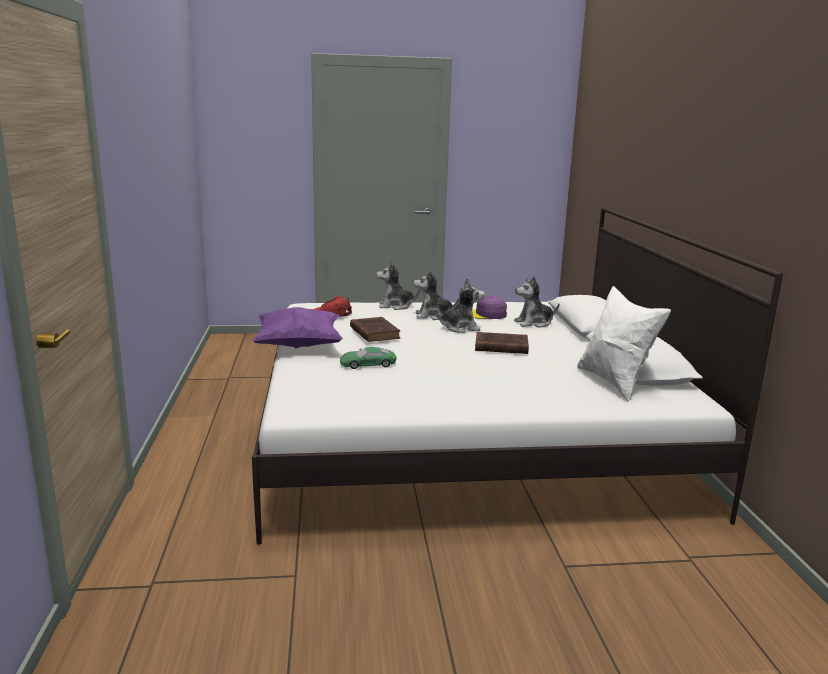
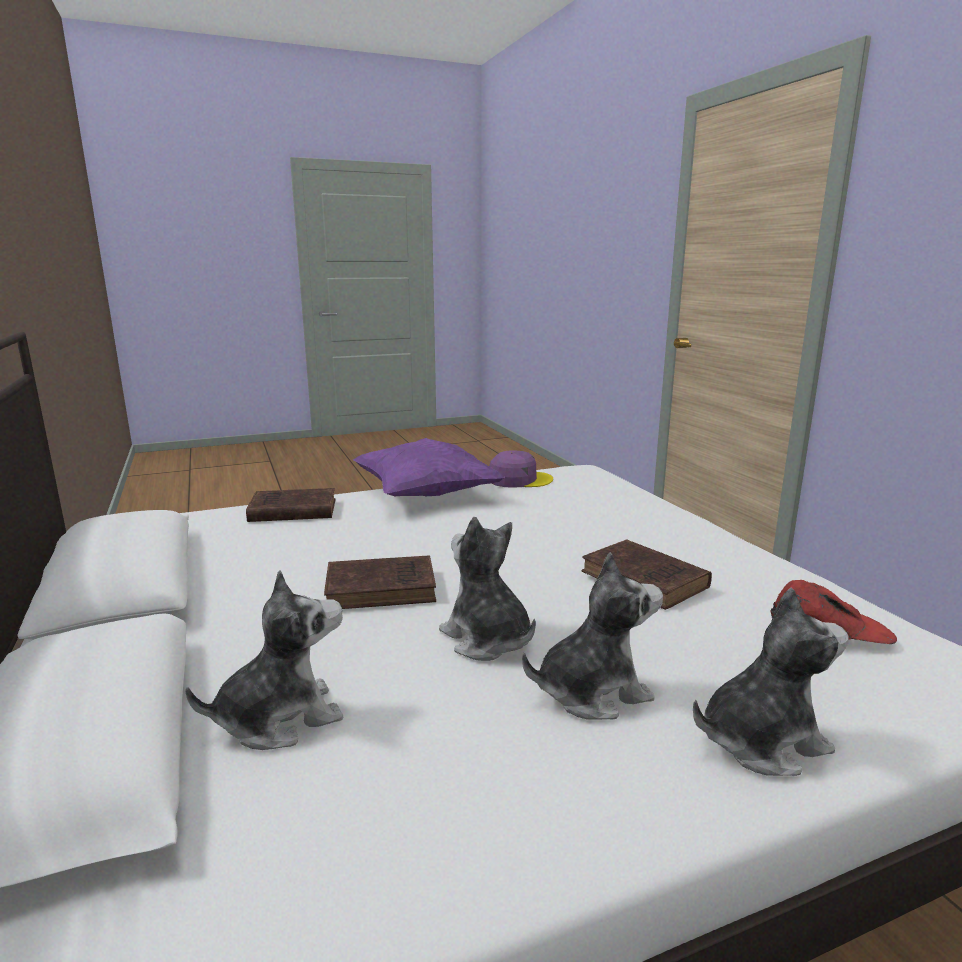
camera: 165 degrees right, 0 degrees up
(298, 346) = (723, 540): purple pillow -> purple pillow (426, 495)
(368, 364) = (578, 523): green toy car -> none
(460, 328) = (487, 640): plush toy -> plush toy turned 75 degrees clockwise
(486, 314) = (436, 745): purple cap -> purple cap (519, 479)
(570, 398) = (290, 511): none -> brown book
(614, 383) = (206, 541): white pillow -> none

